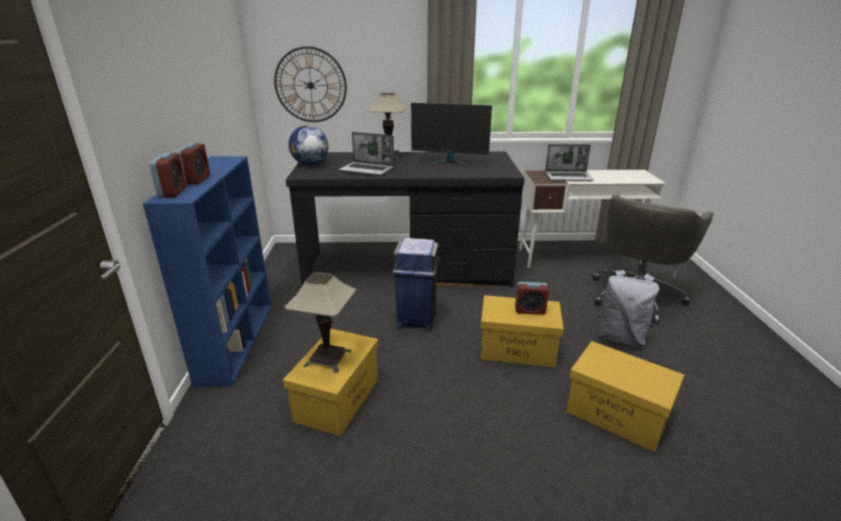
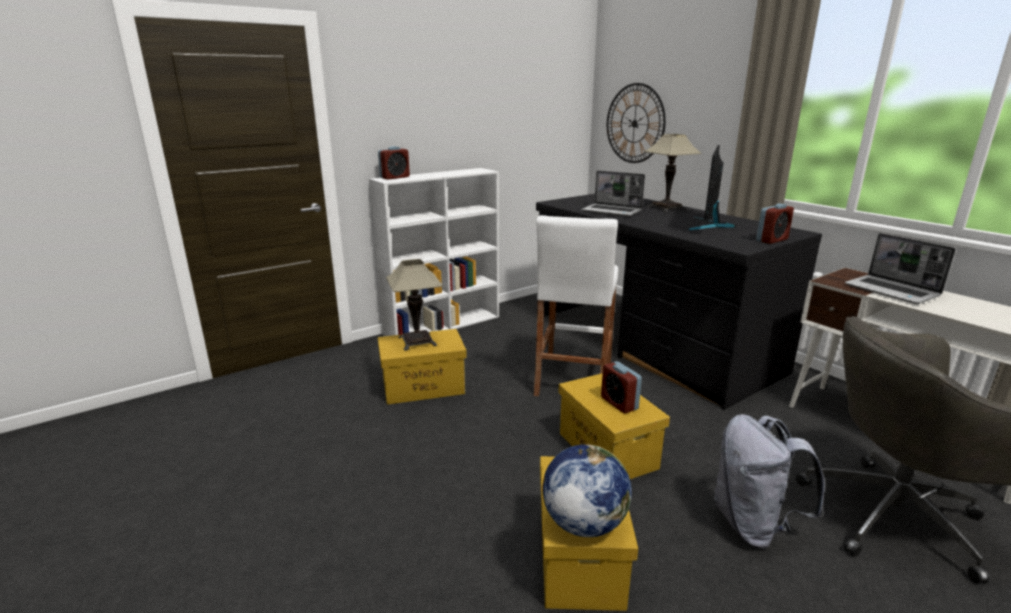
camera: 55 degrees right, 5 degrees down
(196, 180) = (426, 175): alarm clock -> alarm clock (772, 240)
(236, 340) = (444, 325): blue bookcase -> white bookcase
(310, 164) = (582, 198): globe -> globe (583, 523)
(367, 170) = (612, 211): laptop -> laptop turned 45 degrees counterclockwise
(416, 319) = (573, 378): blue trash can -> white stool
(449, 162) = (708, 225): monitor -> monitor turned 45 degrees clockwise

